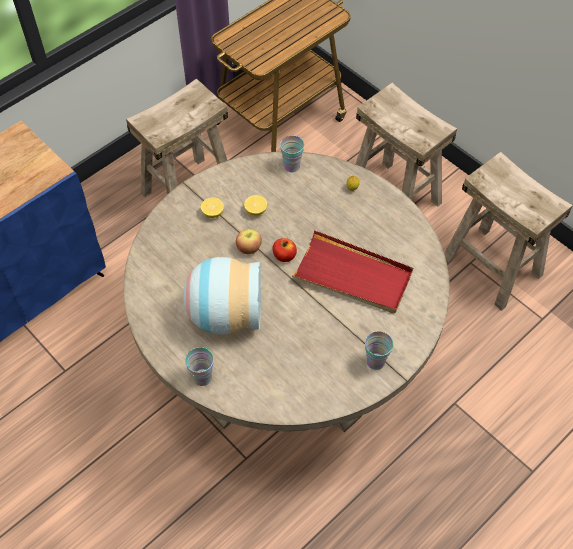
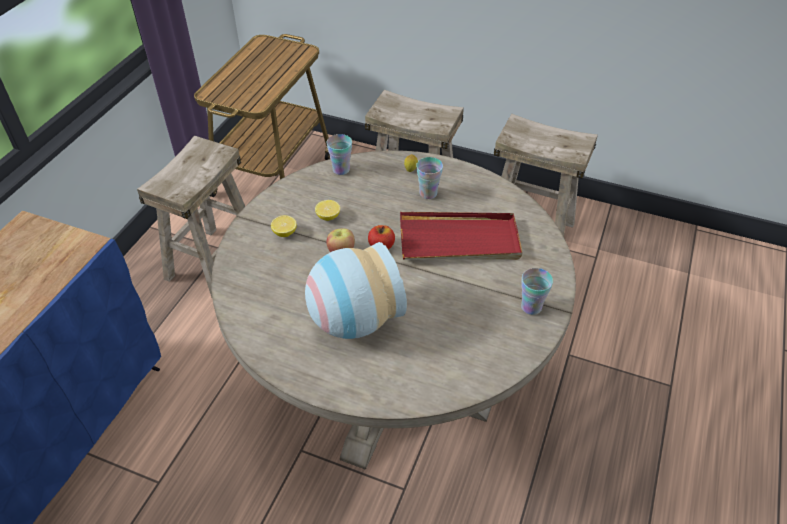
camera: 25 degrees left, 10 degrees down
(202, 377) = (365, 390): cup -> cup (428, 193)

